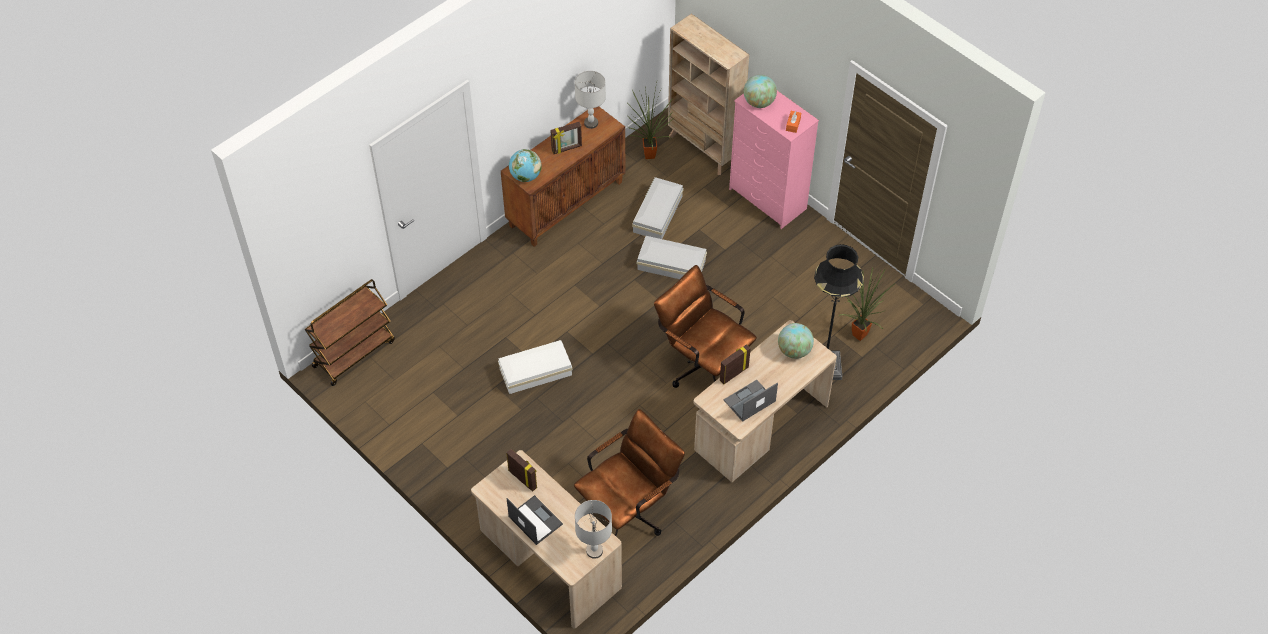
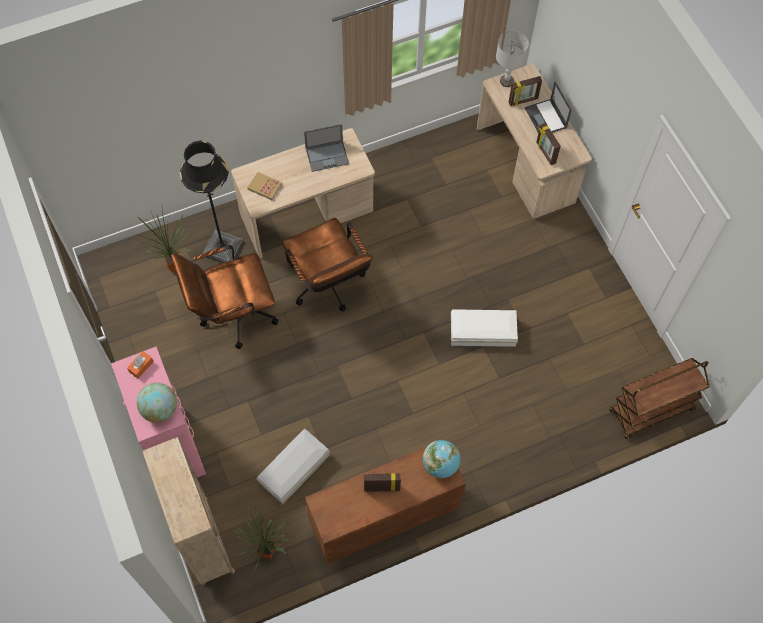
camera: 160 degrees left, 10 degrees up
(590, 123) = (341, 515): grey table lamp -> none
(629, 511) = (447, 182): brown office chair -> brown office chair (232, 315)
(670, 264) = (308, 403): white storage box -> none
(733, 374) = (328, 184): picture frame -> picture frame (523, 101)
(794, 351) = (265, 187): globe -> book

